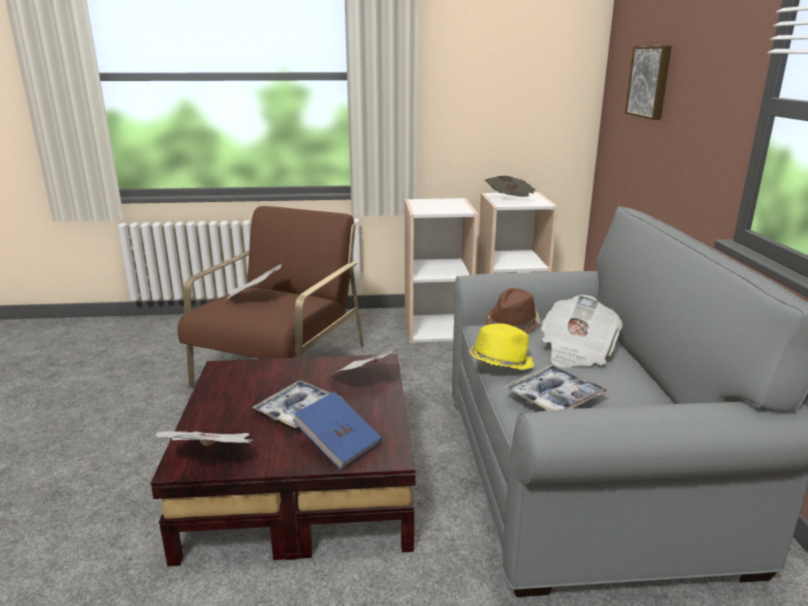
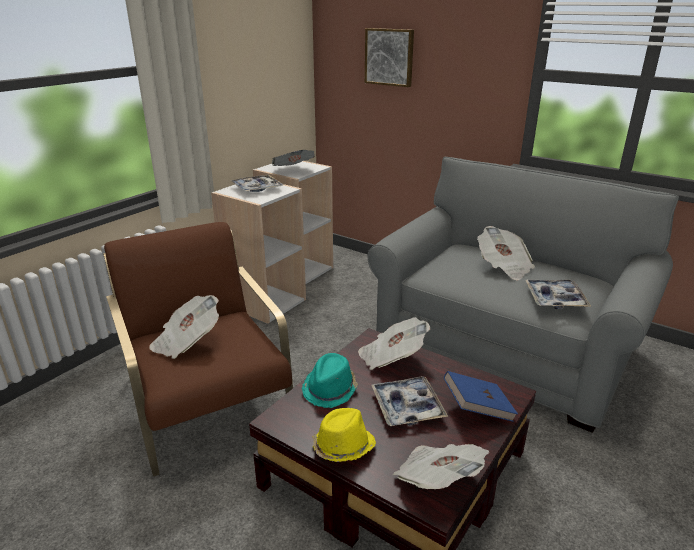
camera: 50 degrees left, 5 degrees up
(283, 372) = (330, 389): none -> turquoise hat
(442, 205) = (257, 188): none -> tray
(500, 362) = (491, 293): yellow hat -> yellow hat (342, 447)
(513, 324) = (439, 266): brown hat -> none

